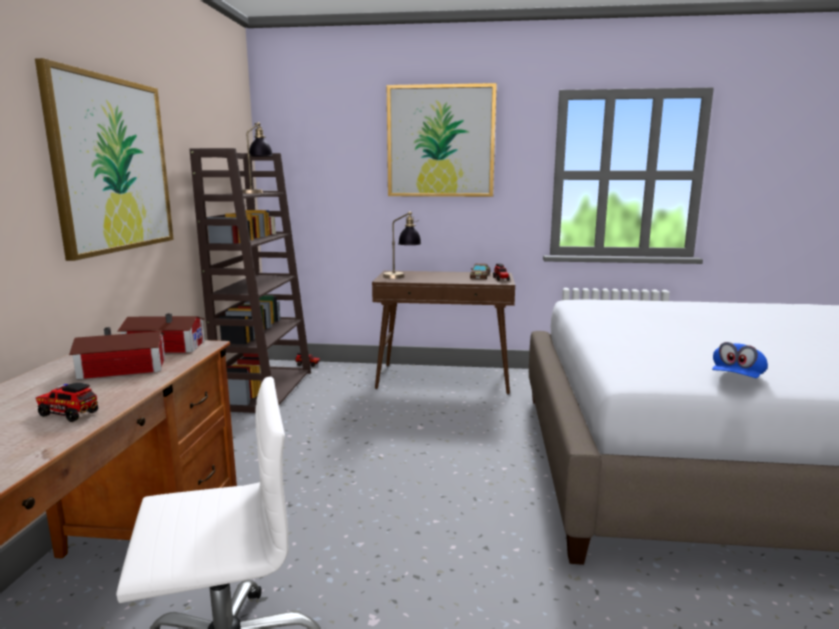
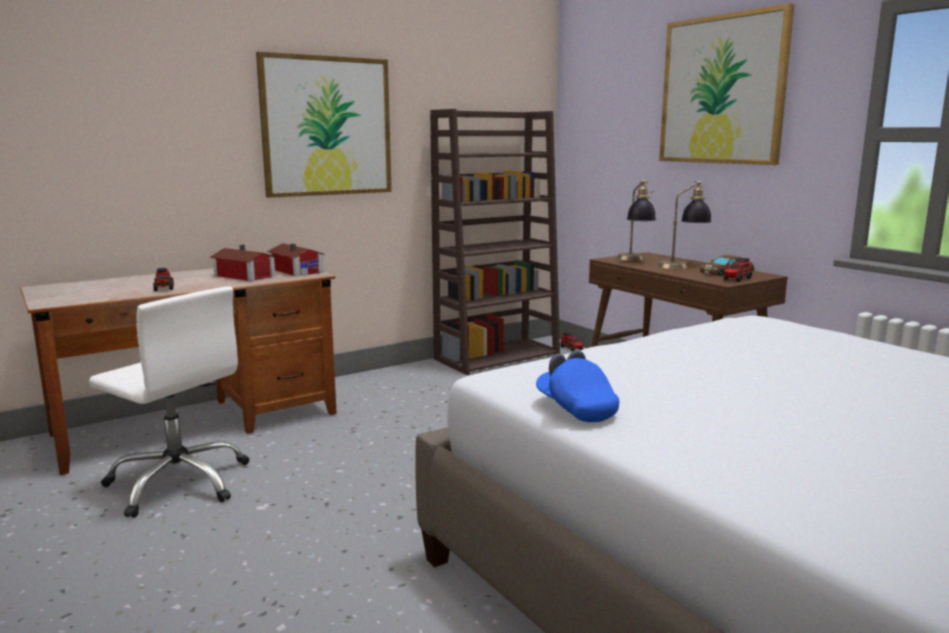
camera: 50 degrees right, 0 degrees up
(257, 192) = (518, 153): table lamp -> table lamp (683, 265)
(736, 379) = (576, 409): blue cap -> blue cap turned 60 degrees clockwise

